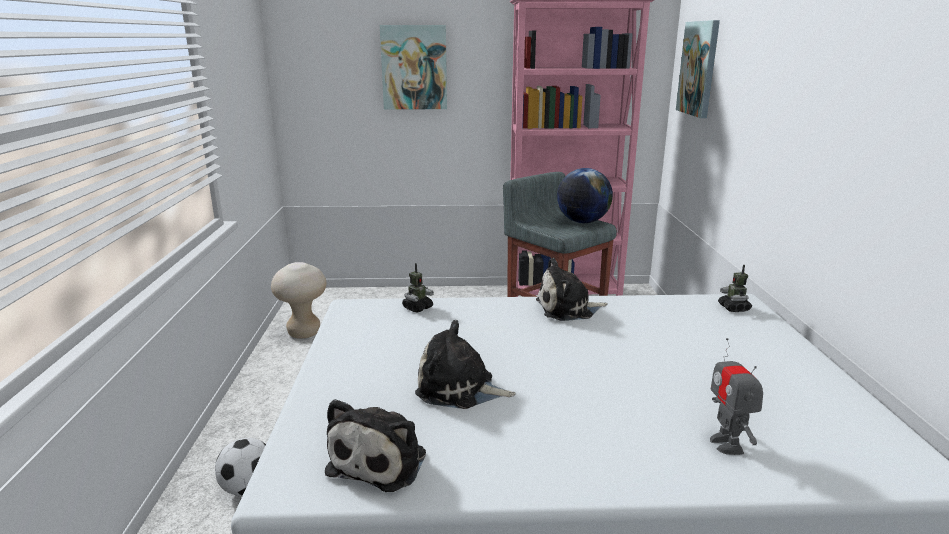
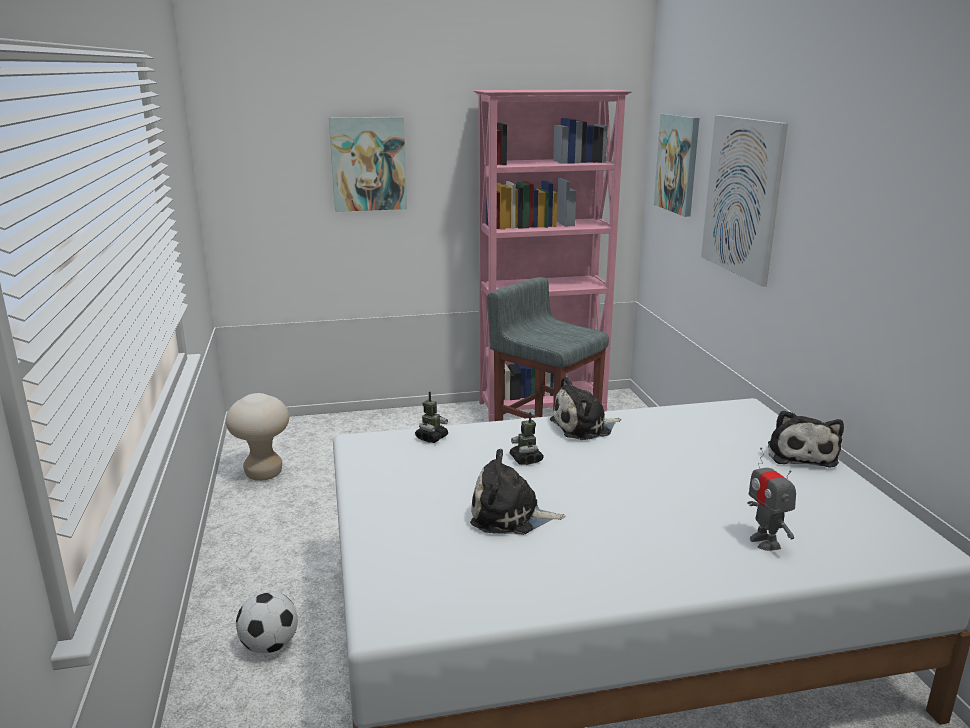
camera: 10 degrees left, 0 degrees up
(381, 460) = (466, 588): plush toy -> plush toy (800, 454)
(582, 222) = (573, 331): globe -> none
(734, 308) = (741, 414): toy robot -> toy robot (526, 459)
(753, 93) = (741, 197): none -> picture

